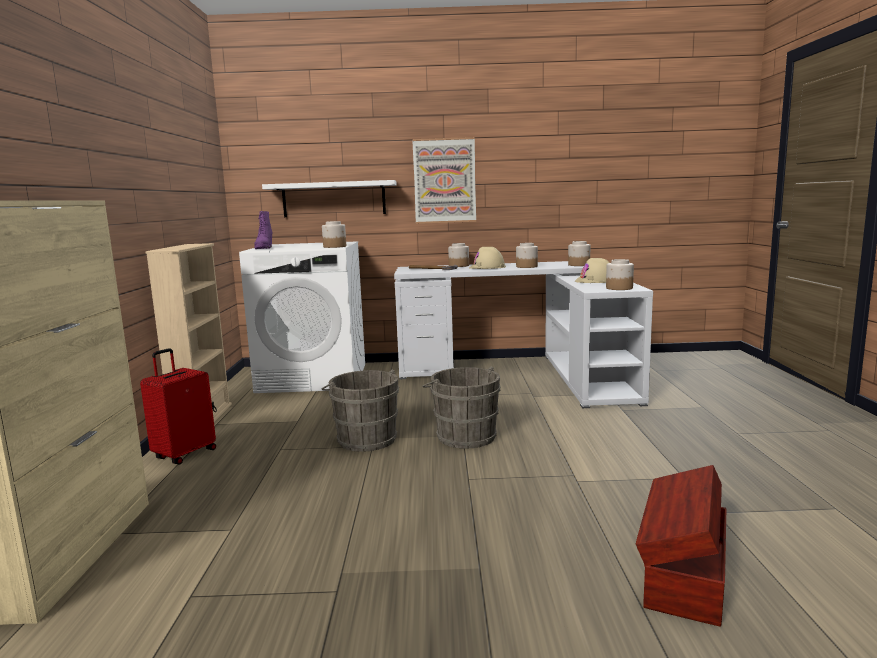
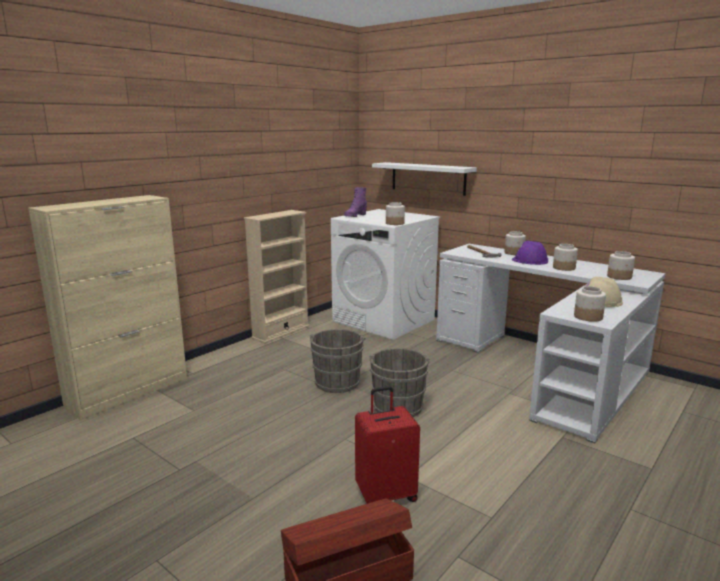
camera: 40 degrees right, 5 degrees up
(184, 454) = (240, 353): red suitcase -> red suitcase (386, 495)
(444, 181) = (517, 171): picture -> none
(487, 267) = (529, 260): beige hard hat -> purple hard hat

